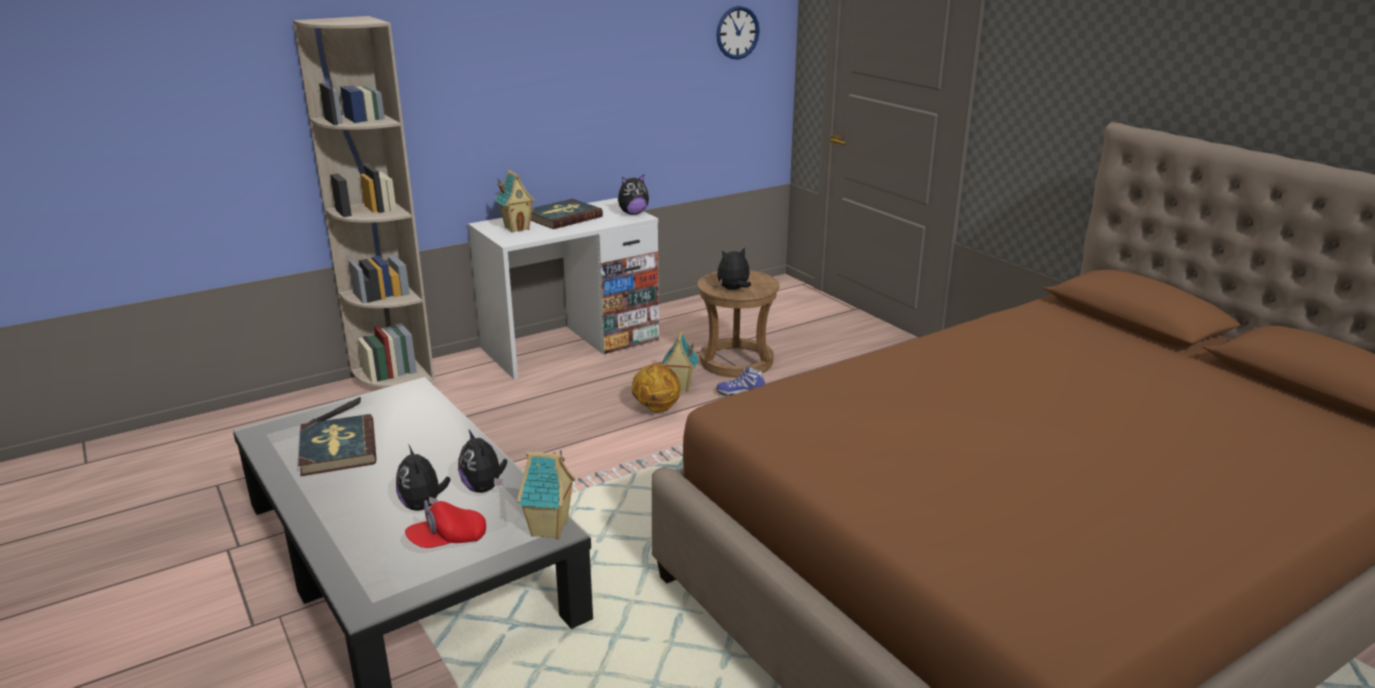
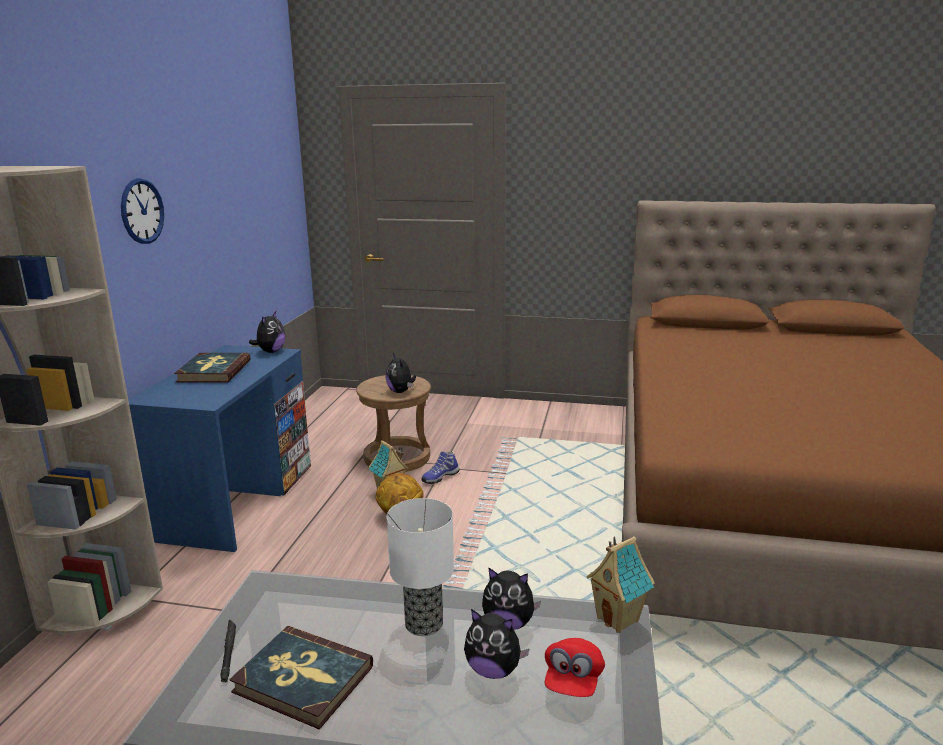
camera: 45 degrees left, 5 degrees down
(442, 459) = (424, 624): none -> table lamp
(517, 228) = (189, 392): toy house -> none
(570, 344) = (236, 501): white desk -> blue desk
(734, 289) = (401, 391): plush toy -> plush toy turned 45 degrees counterclockwise
(737, 32) = (274, 176): wall clock -> wall clock (142, 211)

